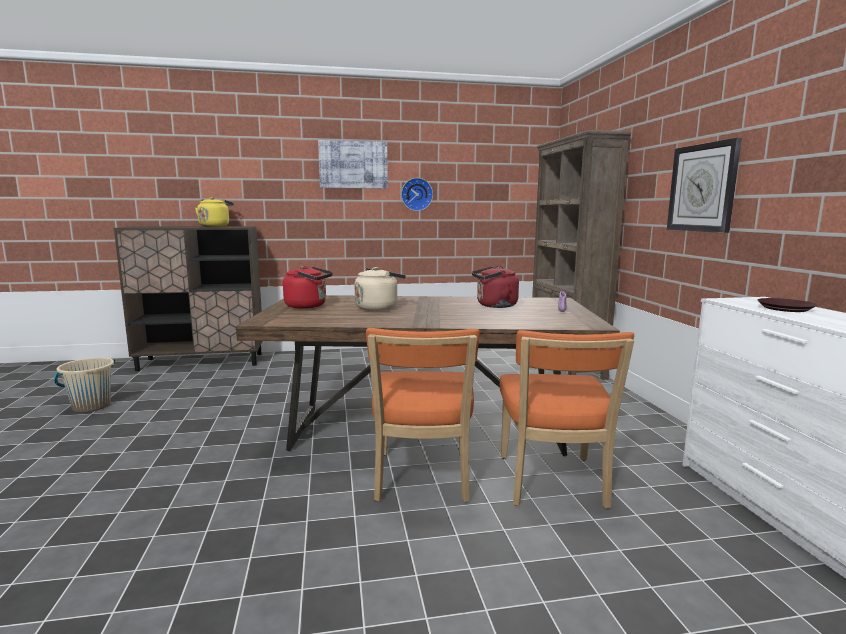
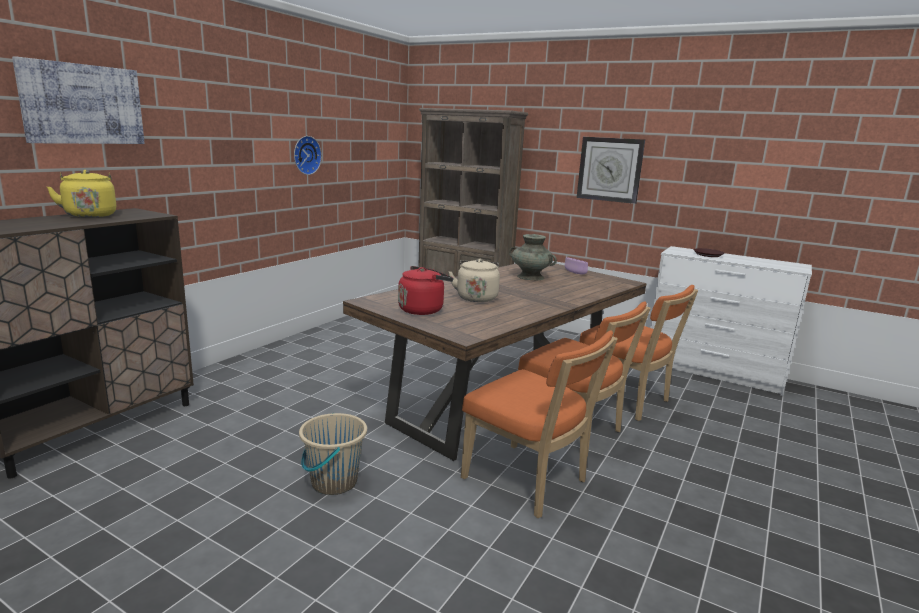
camera: 50 degrees left, 5 degrees up
(91, 406) = (99, 542): beige bucket -> beige bucket (333, 482)
(291, 490) = (529, 482): none -> orange chair
(353, 164) = (243, 118): picture -> picture (83, 104)
(494, 306) = (530, 277): red kettle -> turquoise vase

